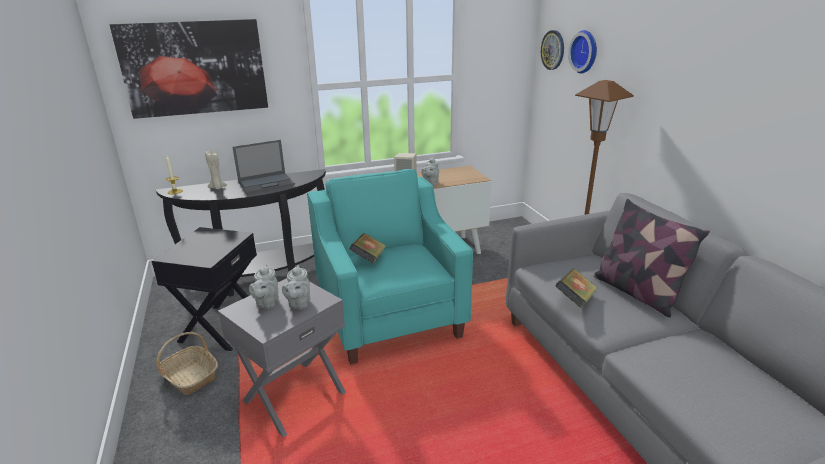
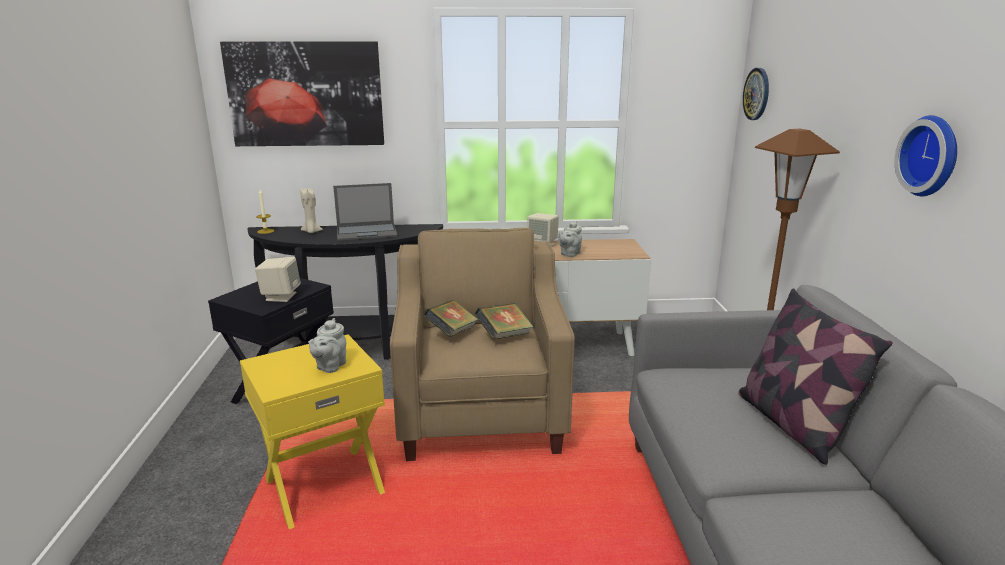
camera: 15 degrees right, 5 degrees down
(190, 377) = (225, 441): basket -> none
(216, 248) = (280, 296): none -> beige speaker
(266, 303) = (295, 360): grey teapot -> none
(294, 396) = (324, 485): grey side table -> yellow side table
(389, 315) = (481, 412): turquoise armchair -> beige armchair
(575, 300) = (694, 419): book -> book (504, 336)
(585, 51) = (791, 94): wall clock -> wall clock (932, 156)

